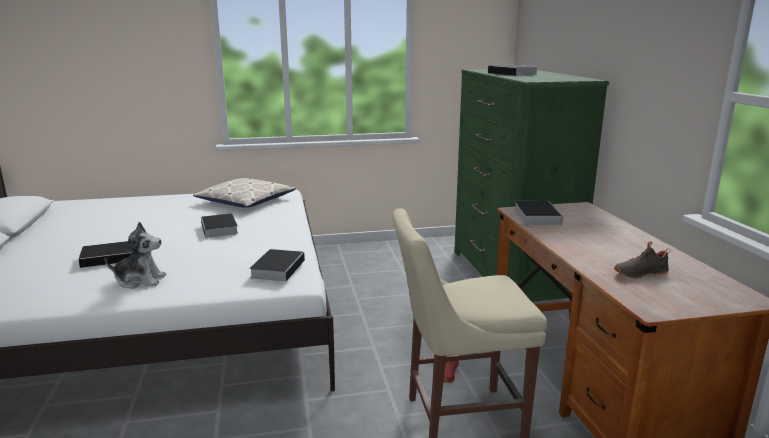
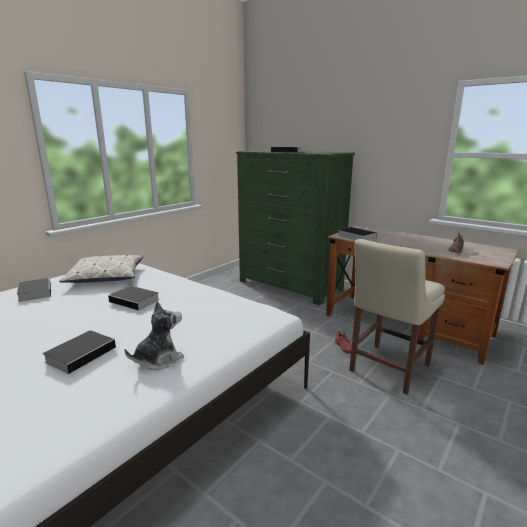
camera: 40 degrees left, 0 degrees up
(278, 268) = (248, 311): book -> book (35, 292)

